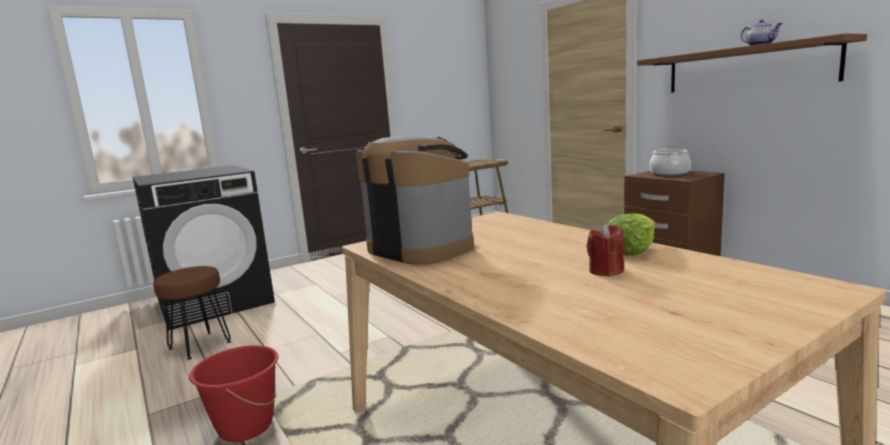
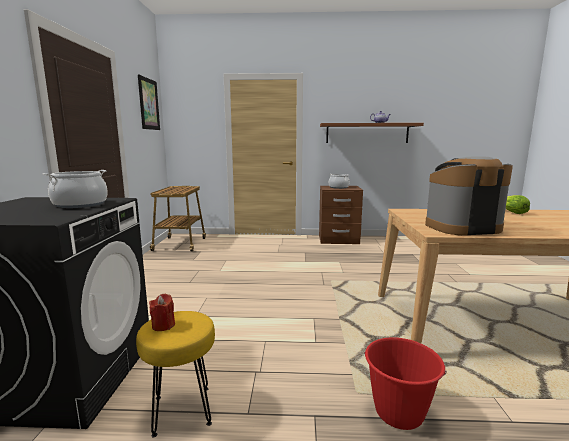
camera: 55 degrees left, 0 degrees up
(199, 345) = (183, 410): brown stool -> yellow stool
(211, 173) = (80, 204): none -> cooking pot
(453, 61) = (148, 104): none -> picture
(606, 271) = (543, 219): red candle -> red candle (163, 325)

